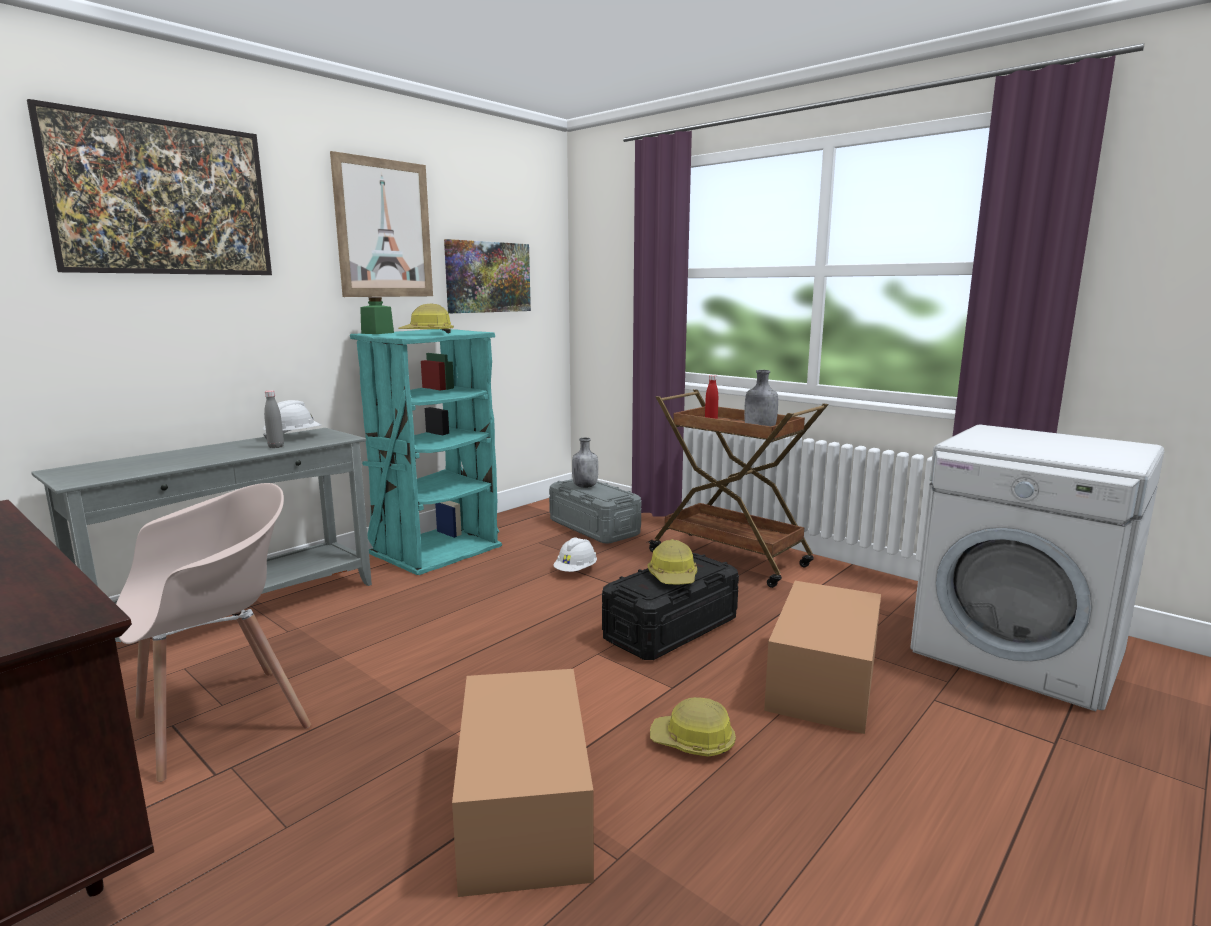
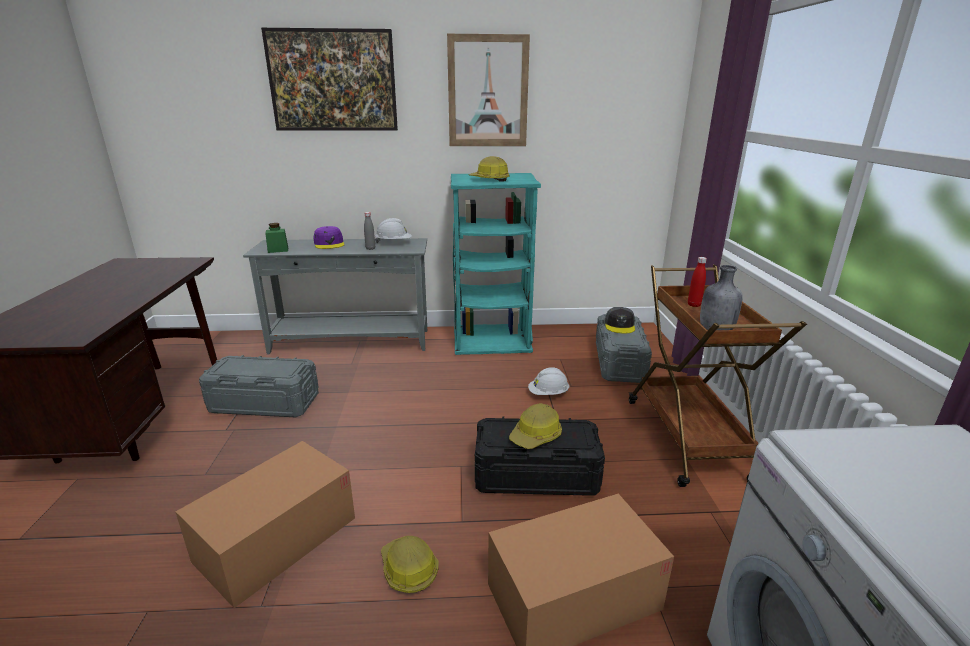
camera: 45 degrees right, 10 degrees up
(189, 454) = (329, 244): none -> purple cap
(225, 721) = (264, 403): beige chair -> grey storage box
(377, 333) = (466, 175): green jar -> green jar (278, 250)
(488, 277) = (584, 129): picture -> none
(585, 486) = (620, 325): grey bottle -> grey cap

